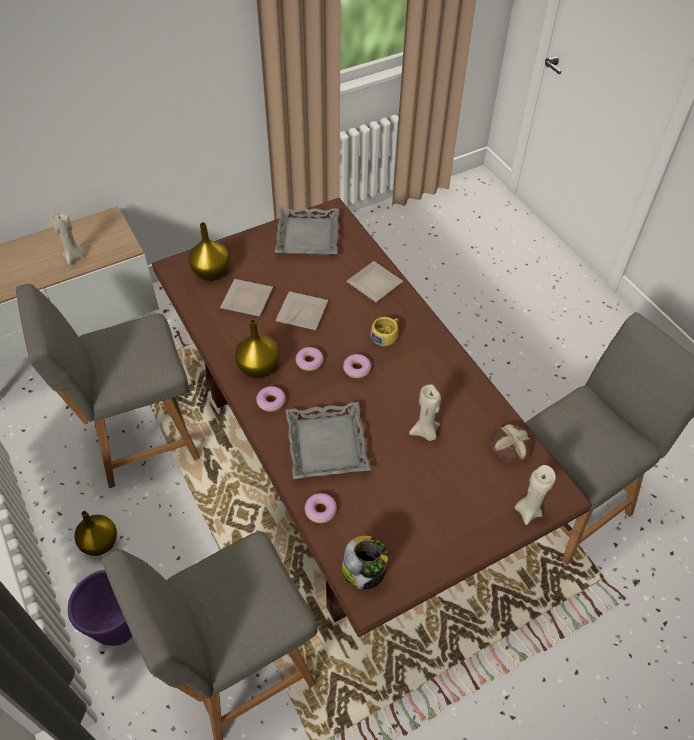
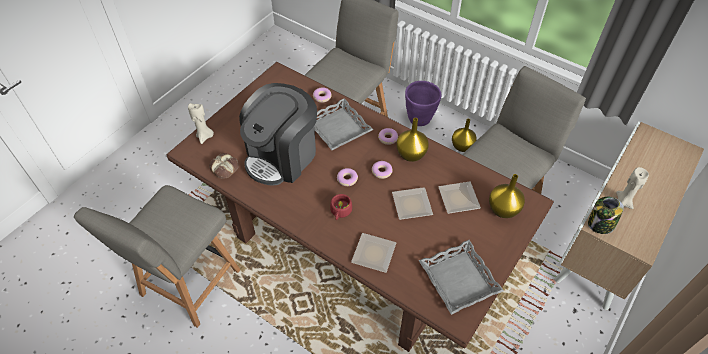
camera: 155 degrees right, 0 degrees up
(364, 572) = (285, 81): jar -> jar (600, 224)
(386, 335) = (340, 212): yellow cup -> red cup
(425, 432) = (282, 156): beige candle -> coffee machine

